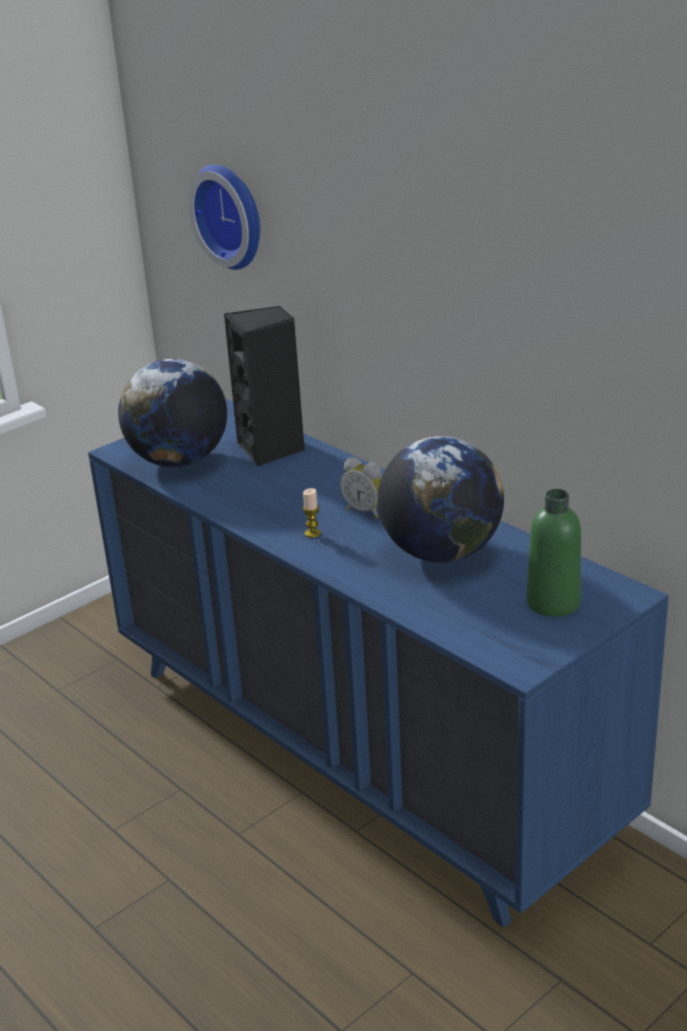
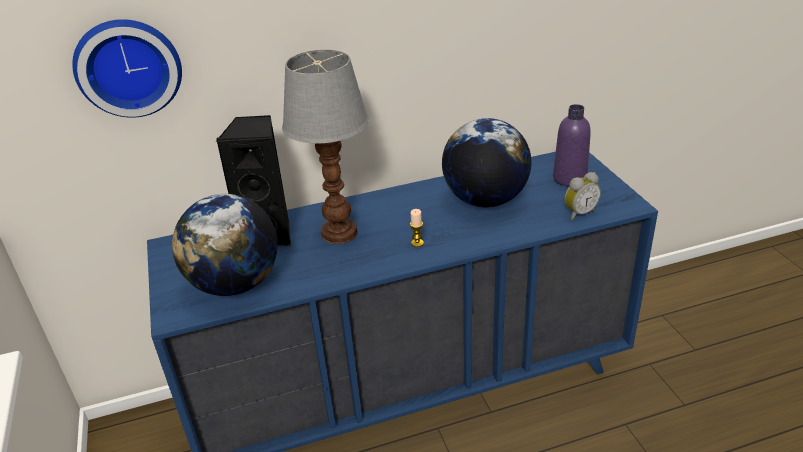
camera: 65 degrees left, 5 degrees up
(303, 483) = (339, 232): none -> table lamp
(366, 511) = (406, 215): alarm clock -> alarm clock (579, 213)
(553, 603) = (569, 178): green bottle -> purple bottle

